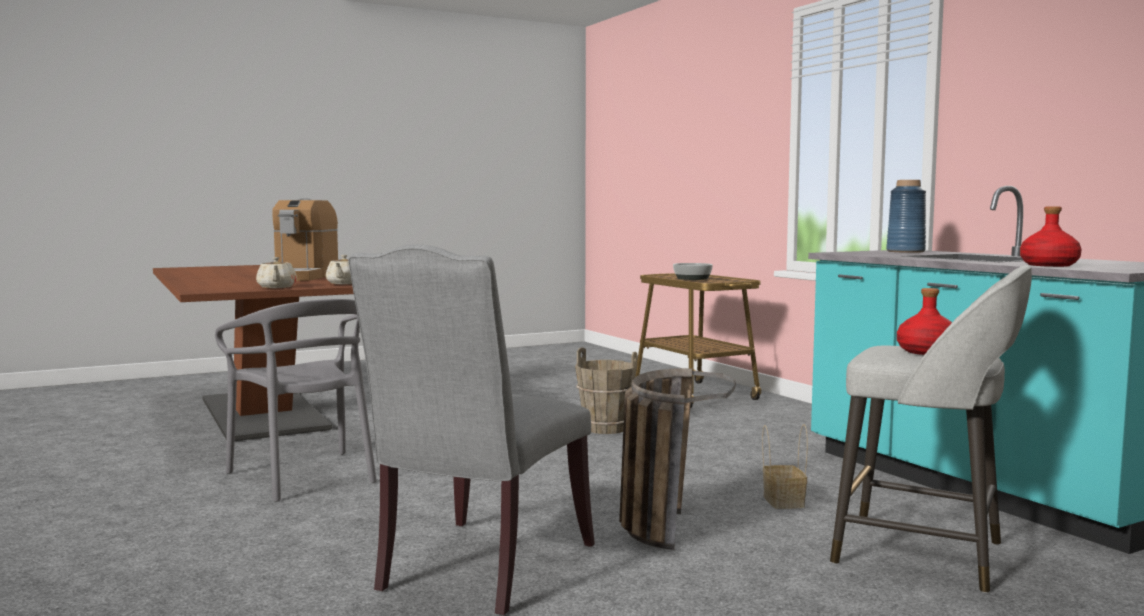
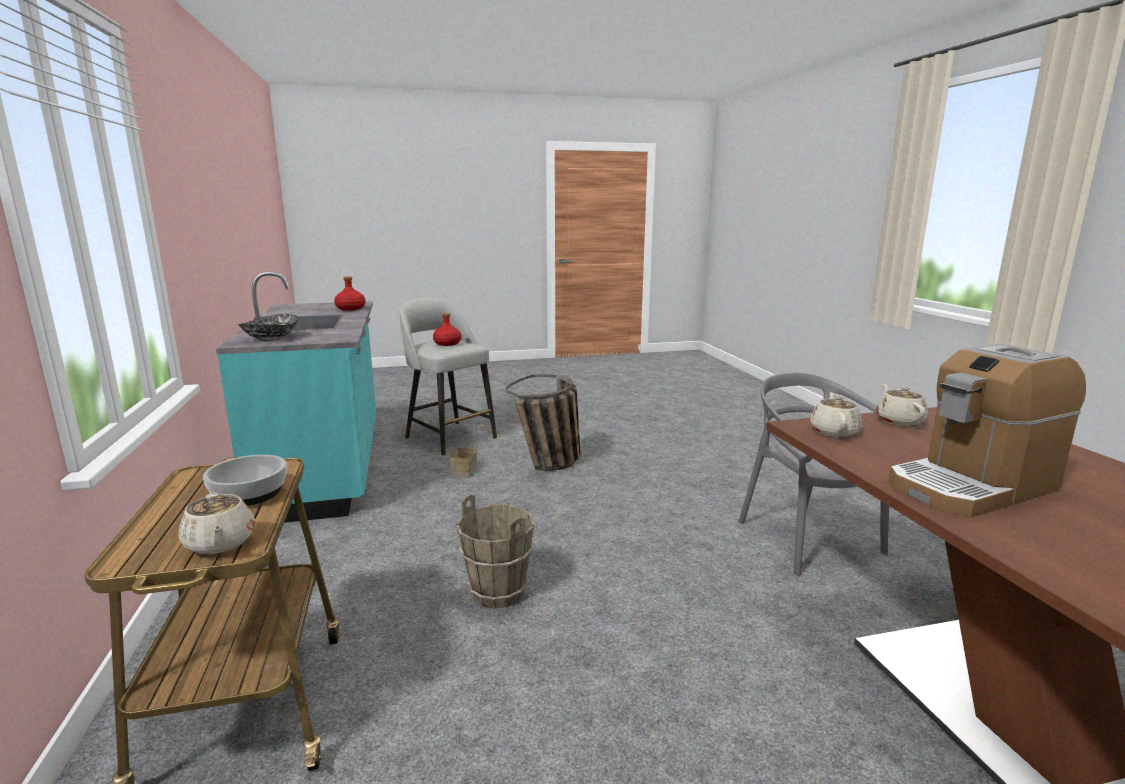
camera: 165 degrees left, 10 degrees up
(301, 277) = (971, 486): coffee machine -> coffee machine turned 135 degrees counterclockwise
(480, 569) = (657, 451): grey chair -> none
(664, 275) = (220, 543): none -> beige teapot
(906, 251) = (270, 338): blue vase -> bowl

